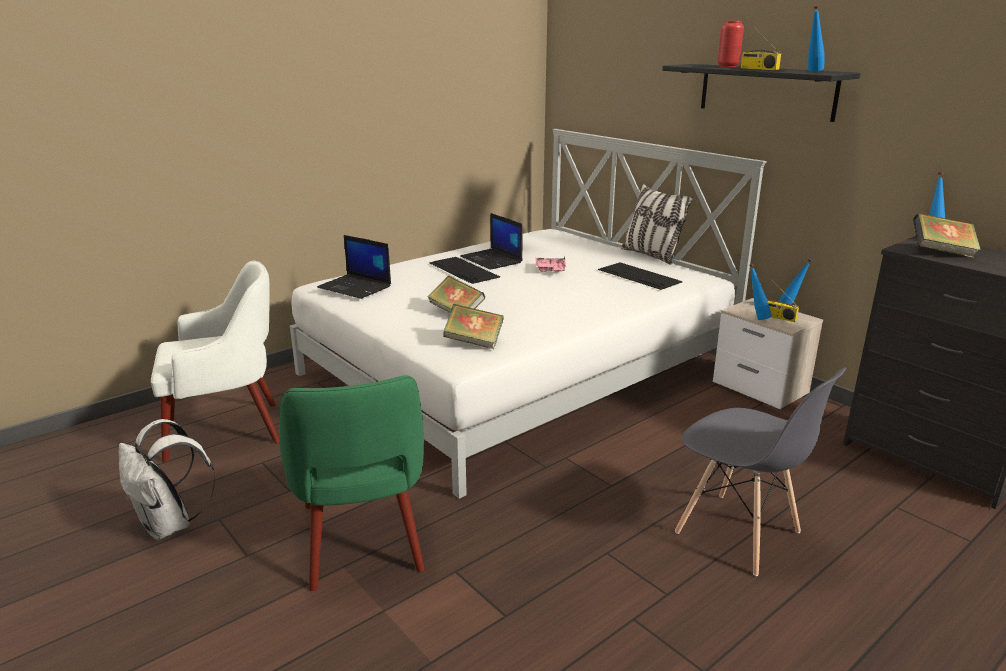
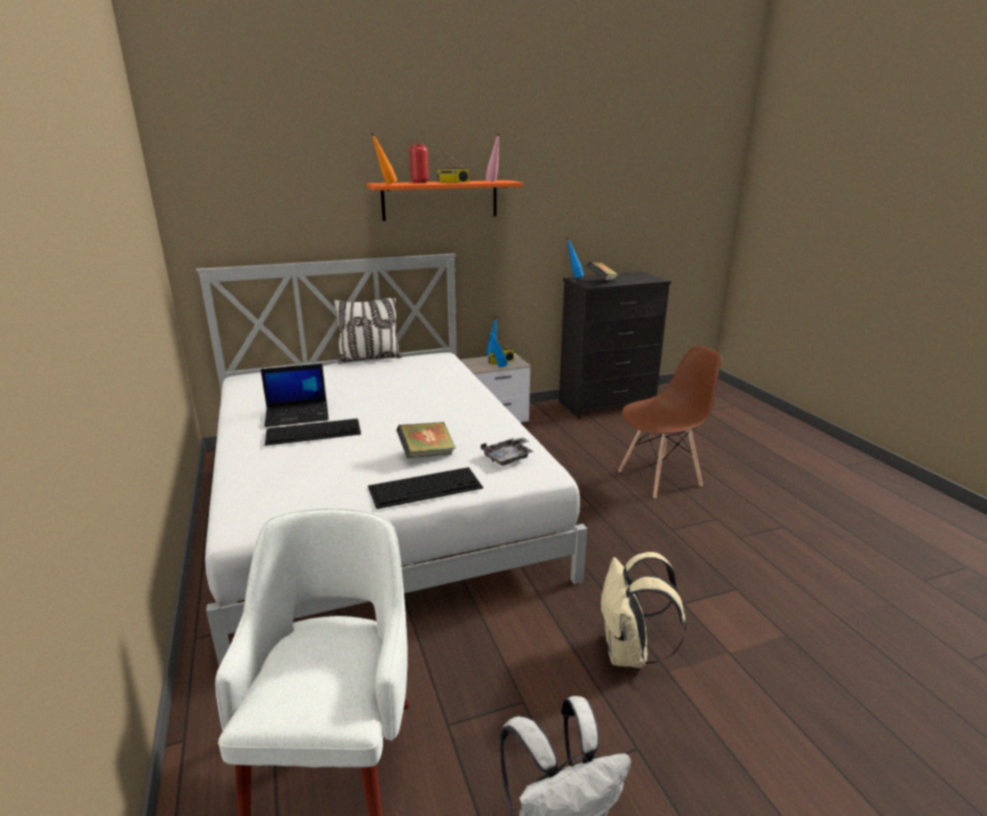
camera: 70 degrees left, 0 degrees up
(356, 287) = (296, 497): laptop -> none
(361, 540) = (629, 653): green armchair -> beige backpack
(474, 342) = (508, 457): book -> grey tray
(550, 270) = (360, 397): pink tray -> none
(640, 276) = (417, 371): keyboard -> keyboard (426, 487)
(683, 65) = (385, 184): none -> orange bottle
(738, 533) = (660, 478): grey chair -> brown chair
(766, 91) = (440, 200): black shelf -> orange shelf
(811, 72) = (493, 181): blue bottle -> pink bottle

